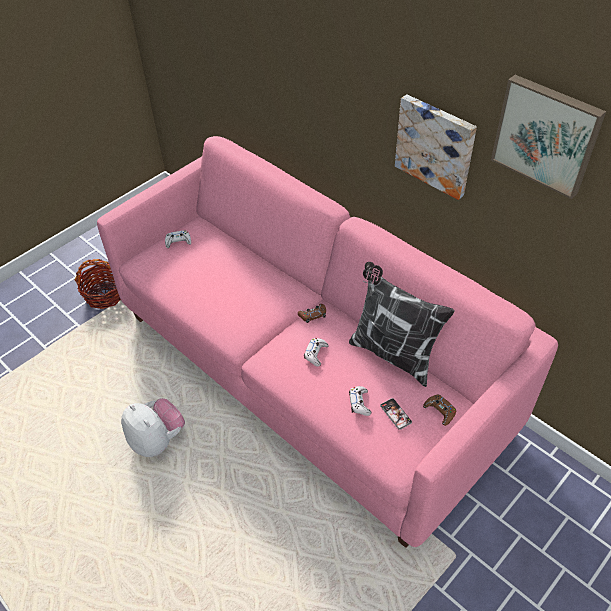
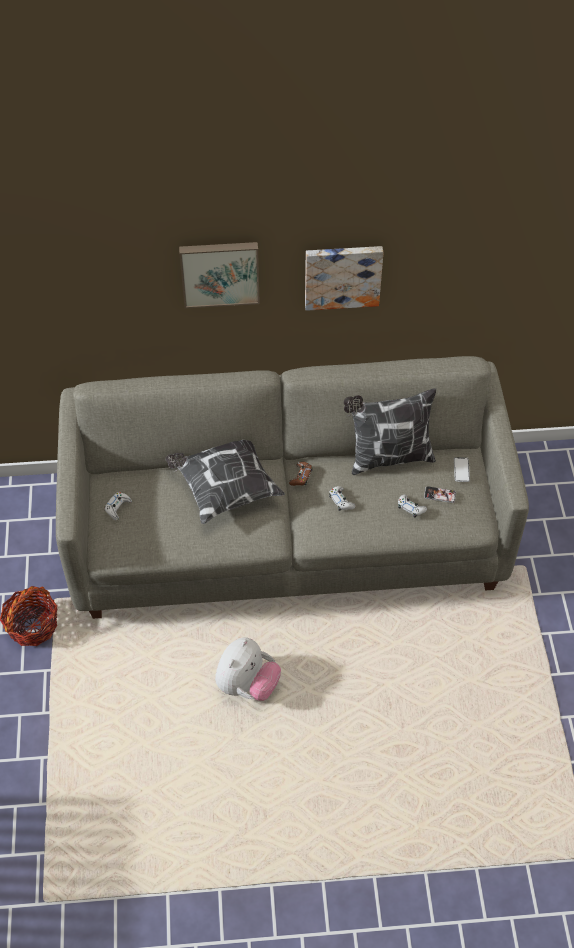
camera: 50 degrees left, 5 degrees up
(157, 440) = (247, 684): plush toy -> plush toy turned 120 degrees clockwise
(253, 281) = (224, 488): none -> pillow
(308, 370) = (288, 535): pink sofa -> grey sofa
(440, 411) = (461, 470): brown game controller -> phone
(547, 135) = (446, 227): picture -> picture (220, 272)

